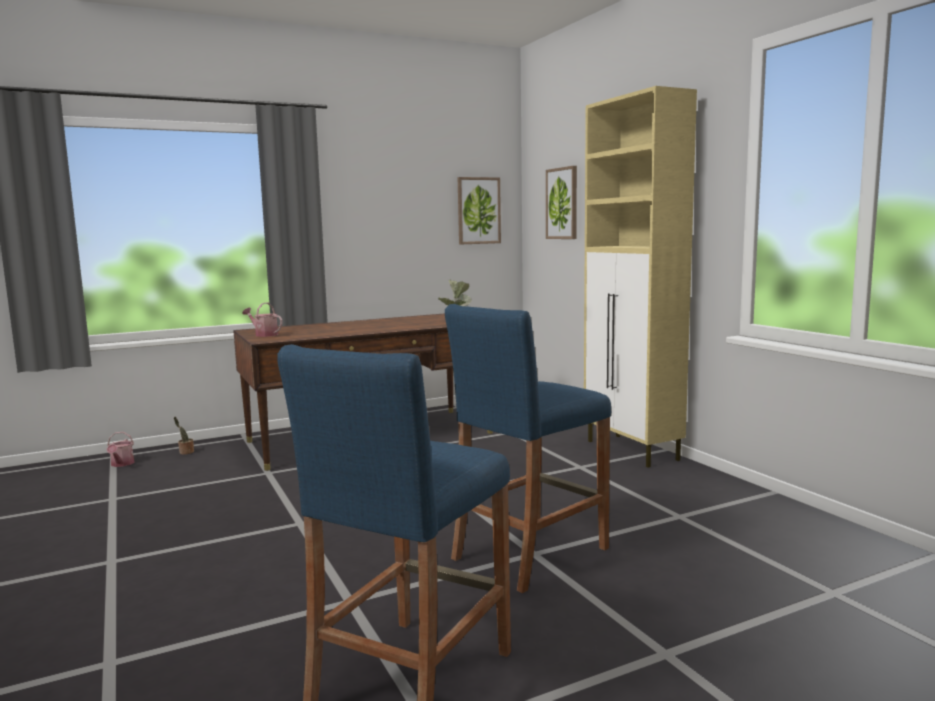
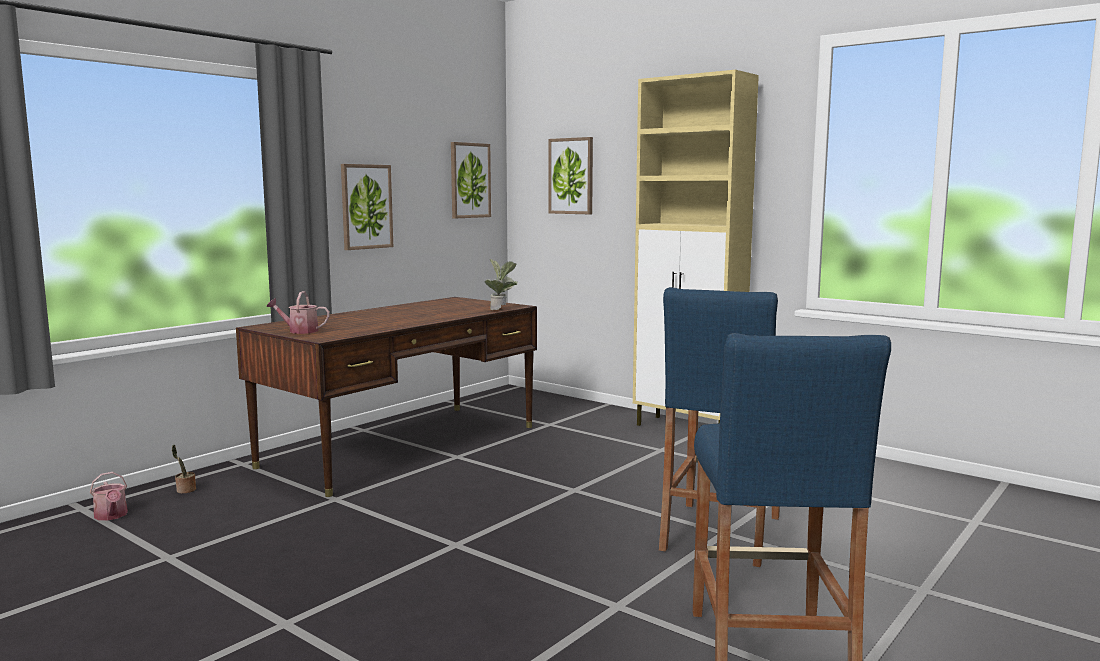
camera: 25 degrees left, 0 degrees up
(368, 234) = (366, 206): none -> picture

